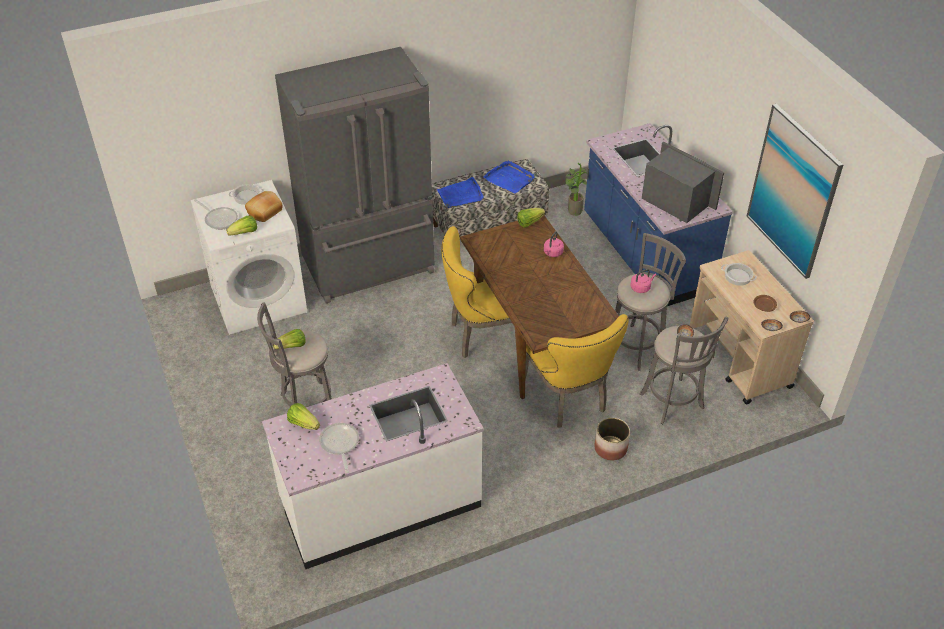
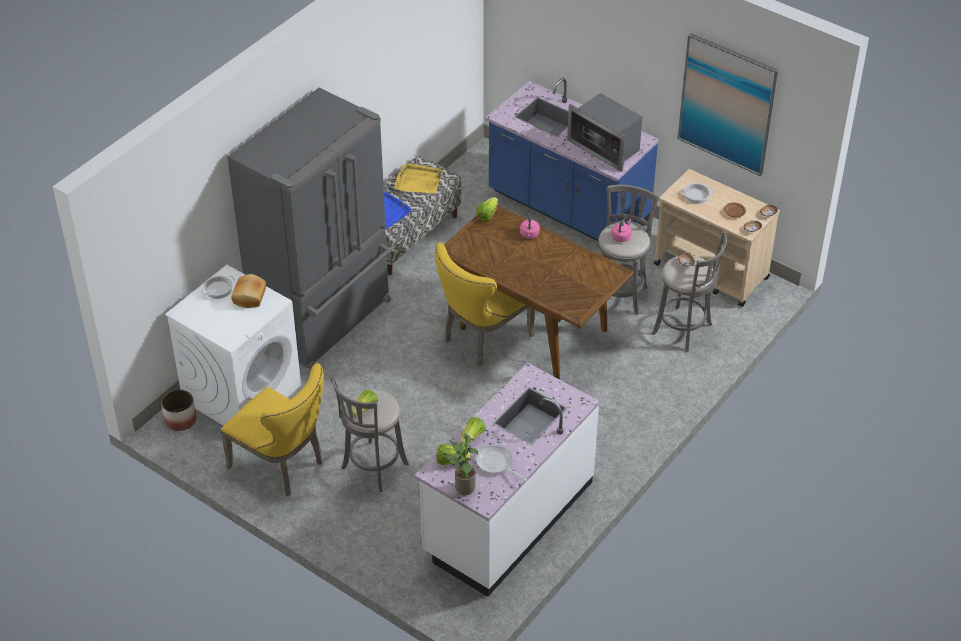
camera: 30 degrees left, 0 degrees up
(219, 219) = (212, 320): frying pan -> none
(244, 233) = (249, 323): lettuce -> lettuce (472, 438)
(509, 179) = (418, 181): blue tray -> yellow tray
(568, 398) = (596, 363): yellow chair -> yellow chair (282, 465)
(573, 210) = (473, 191): potted plant -> potted plant (462, 487)
(610, 448) = (660, 389): planter -> planter (180, 420)
(675, 201) = (606, 147): microwave -> microwave turned 150 degrees counterclockwise

